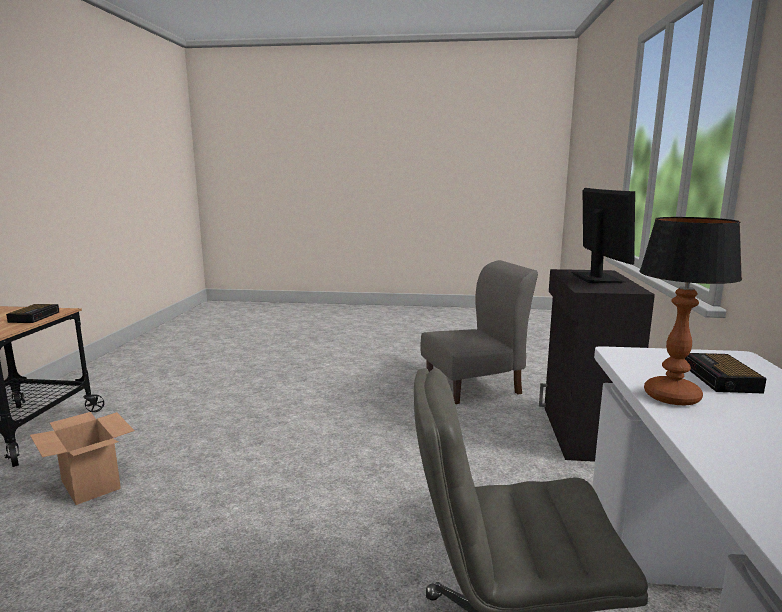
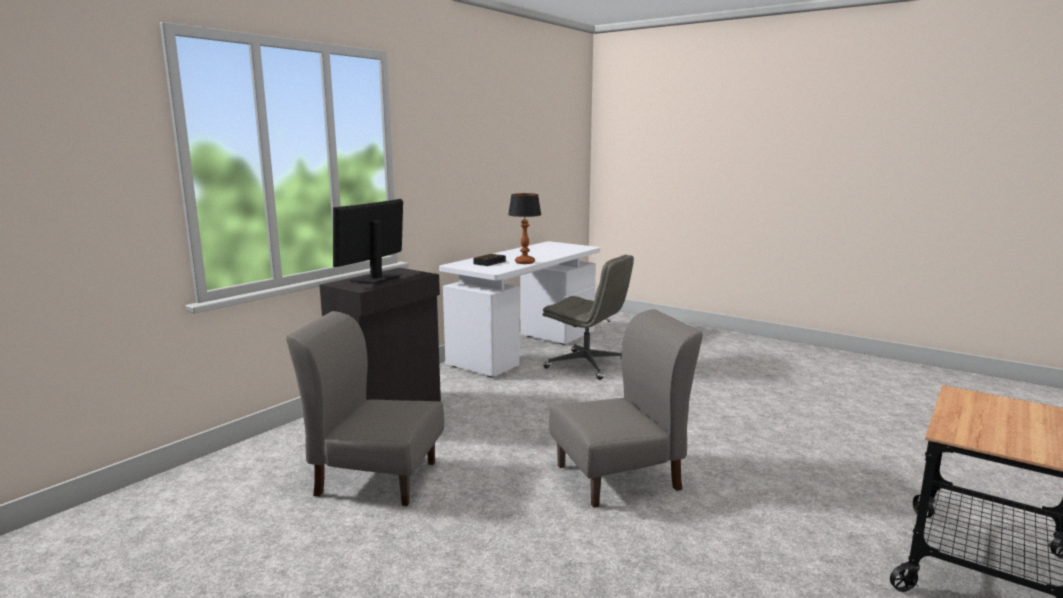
camera: 150 degrees left, 0 degrees up
(35, 317) = (968, 424): alarm clock -> none
(90, 484) = (818, 475): cardboard box -> none
(299, 430) = (619, 477): none -> grey chair

